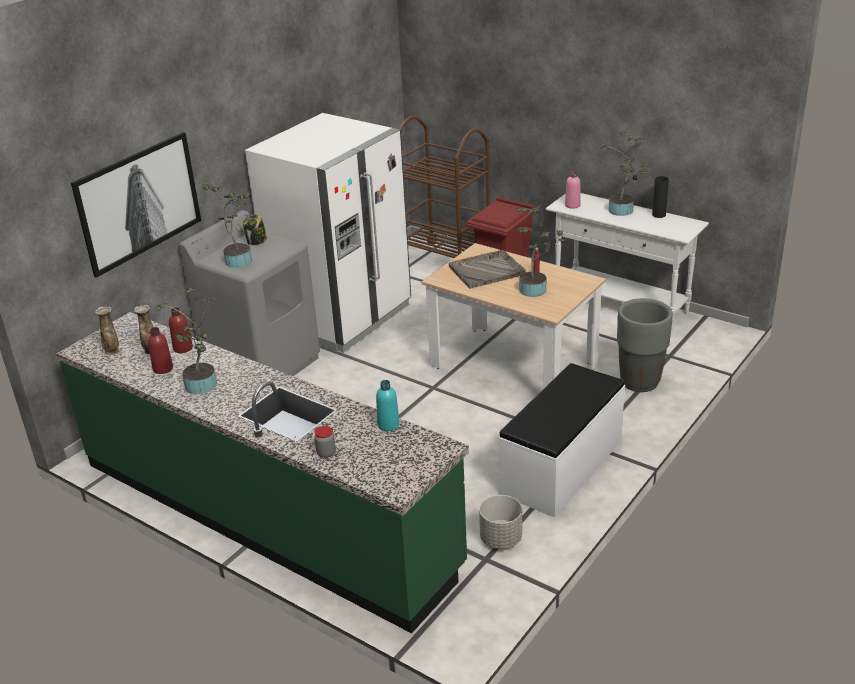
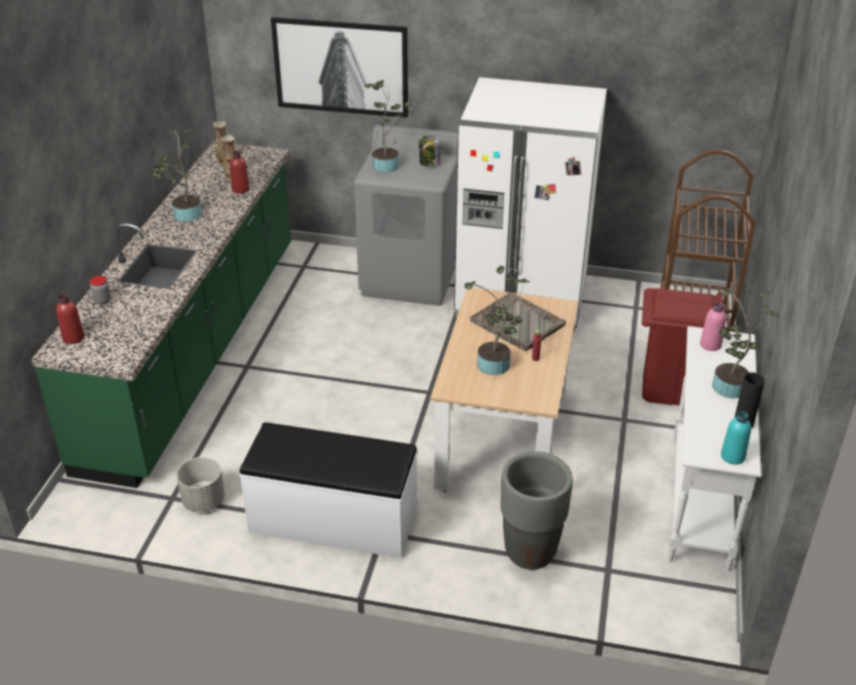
camera: 65 degrees right, 5 degrees up
(163, 369) = (206, 190): red bottle -> red bottle (73, 337)
(388, 425) = (152, 321): turquoise bottle -> turquoise bottle (732, 456)

